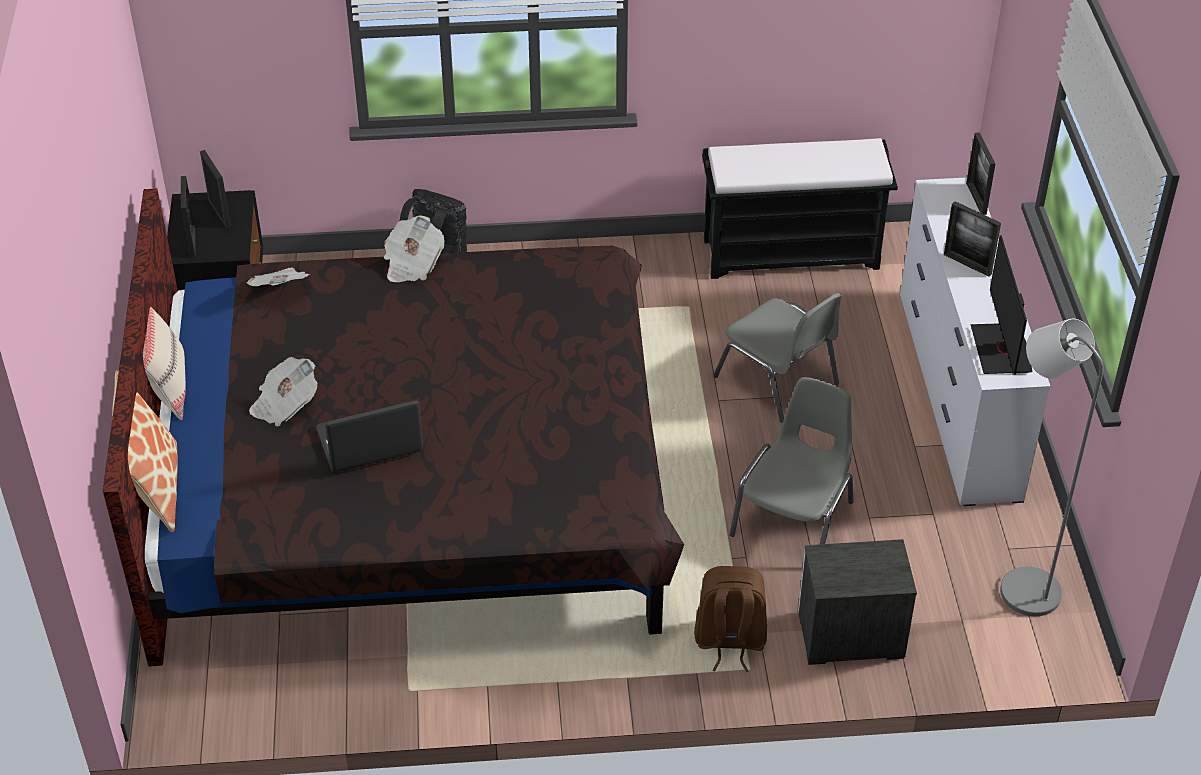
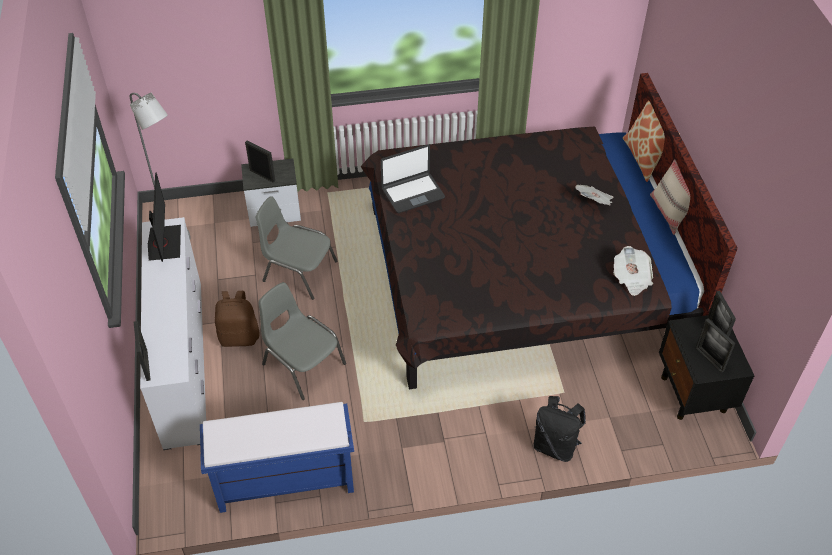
camera: 175 degrees right, 5 degrees up
(370, 442) = (538, 184): laptop -> laptop (412, 193)
(412, 264) = (551, 304): newspaper -> none
(729, 641) = (337, 205): brown backpack -> brown backpack (239, 336)
(792, 253) = (284, 482): black bench -> blue bench
(794, 518) = (298, 271): grey chair -> grey chair turned 90 degrees clockwise
(967, 264) = (169, 306): picture frame -> picture frame (262, 175)

